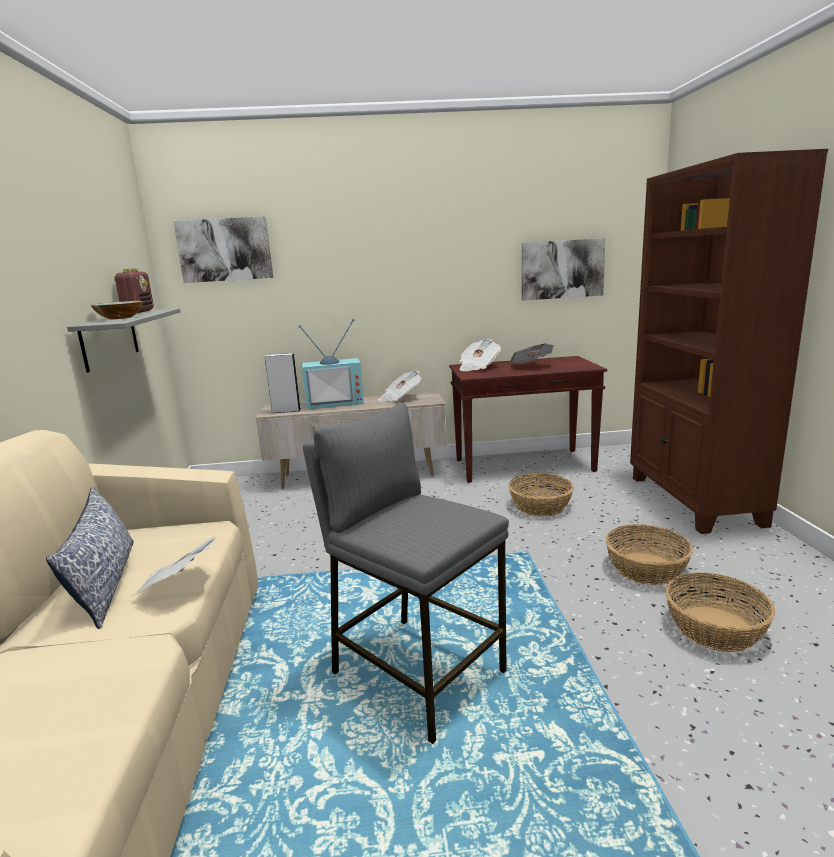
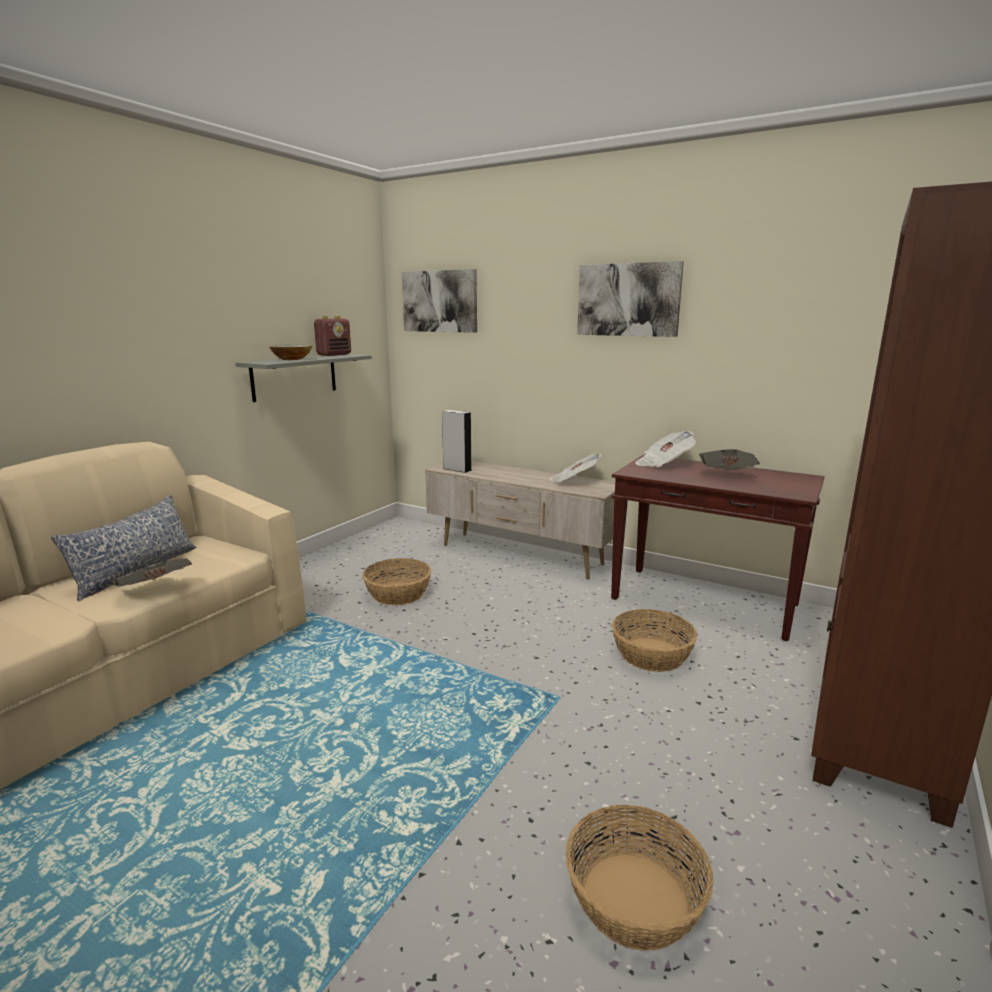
camera: 35 degrees right, 0 degrees up
(335, 402) = (510, 471): television -> none
(417, 673) = (304, 757): grey stool -> none
(562, 269) = (817, 351): picture -> picture (628, 300)
(646, 568) = (664, 783): basket -> basket (398, 594)

